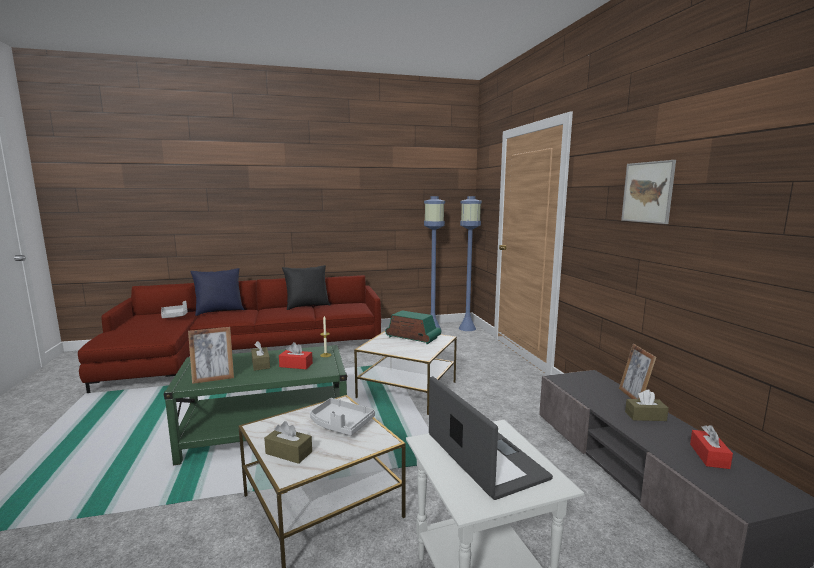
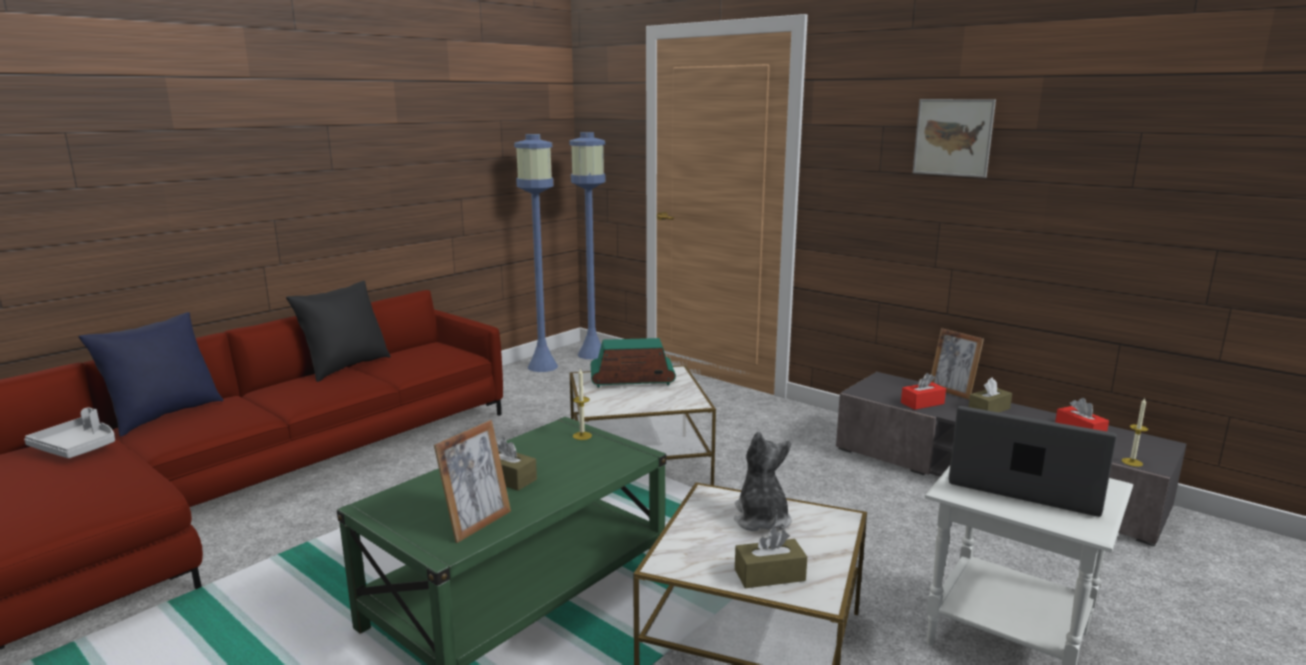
camera: 35 degrees left, 5 degrees up
(296, 365) = (568, 463): red tissue box -> red tissue box (922, 403)
(341, 424) = (761, 519): grey tray -> plush toy
(723, 496) = (1132, 462): none -> candle

